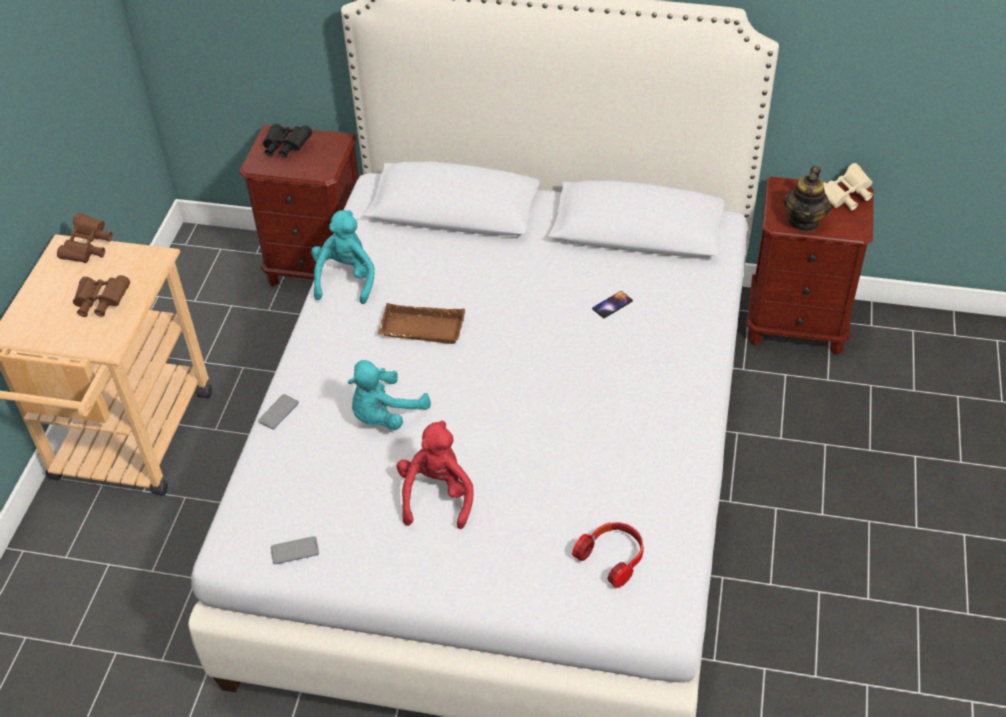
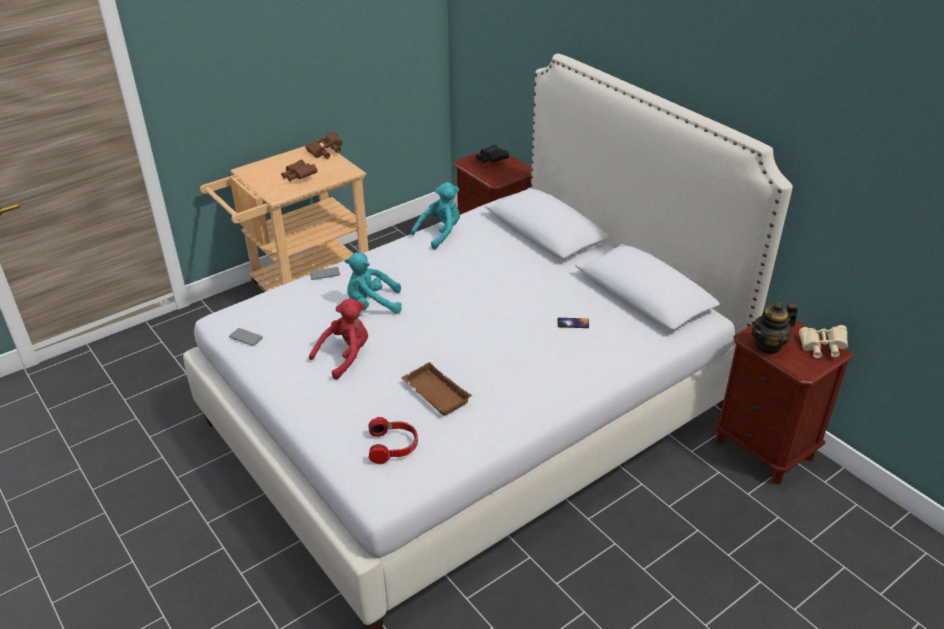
camera: 40 degrees right, 10 degrees down
(420, 330) = (445, 276): brown tray -> brown tray (434, 394)

